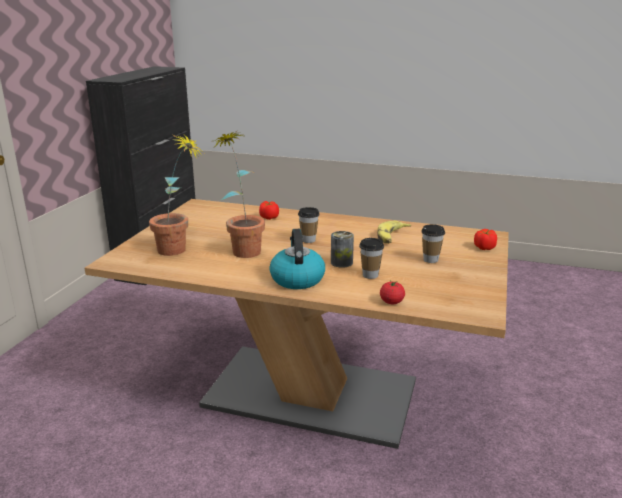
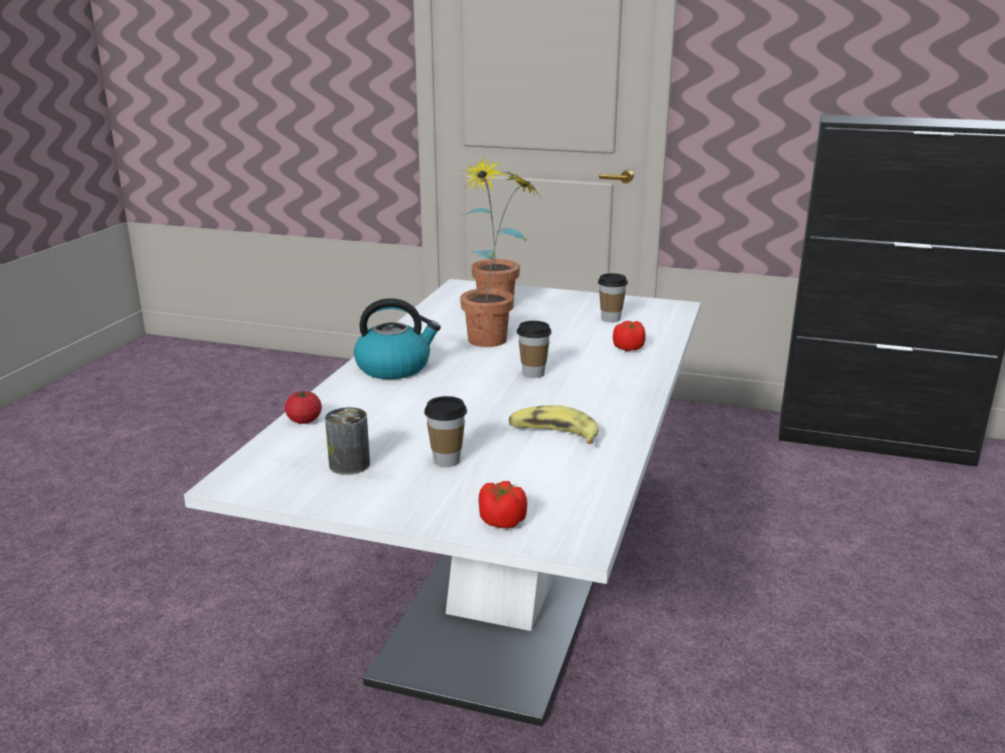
camera: 90 degrees right, 0 degrees up
(311, 393) = (502, 601): brown dining table -> white dining table
(341, 262) = (444, 393): can -> can (349, 464)
(370, 275) = (395, 411): cup -> cup (611, 319)

